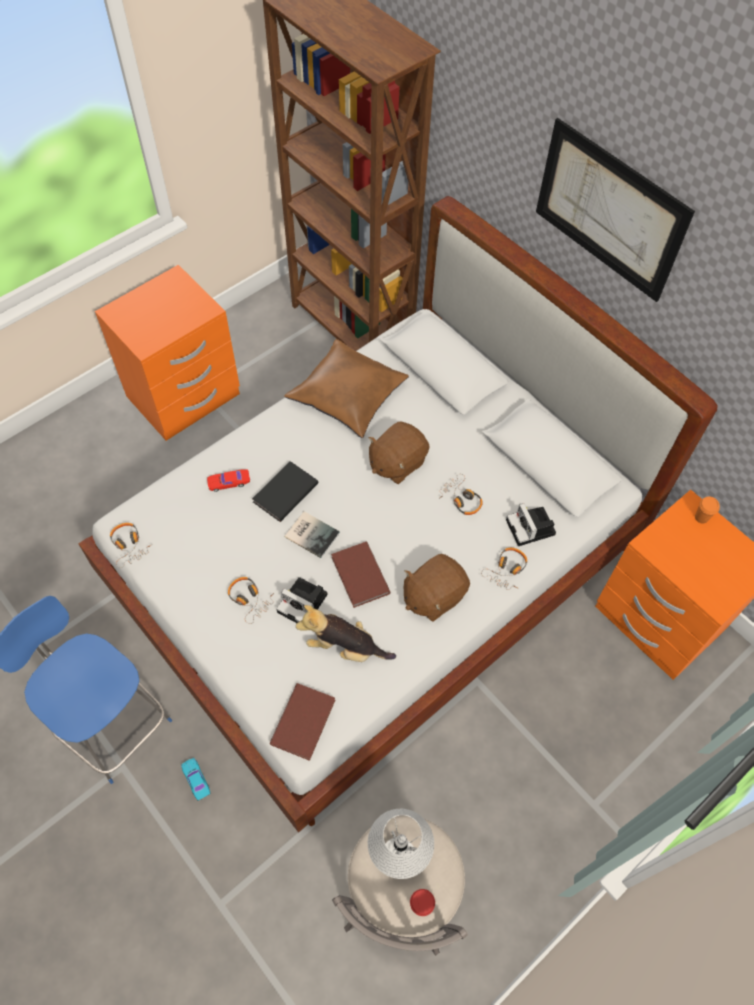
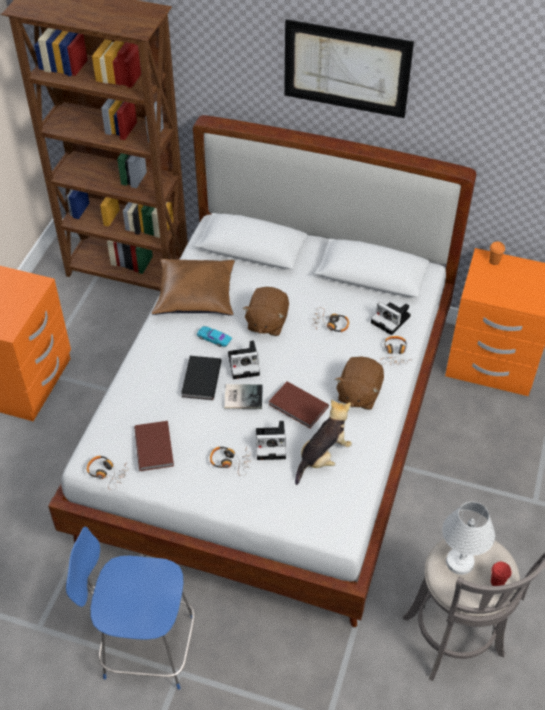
camera: 30 degrees left, 10 degrees down
(196, 780) = (245, 647): turquoise toy car -> turquoise toy car (214, 339)
(229, 482) = (152, 393): red toy car -> none
(305, 721) = (333, 517): brown book -> brown book (155, 446)
(340, 498) = (245, 364): none -> camera
(345, 647) = (323, 456): plush toy -> plush toy turned 150 degrees clockwise

